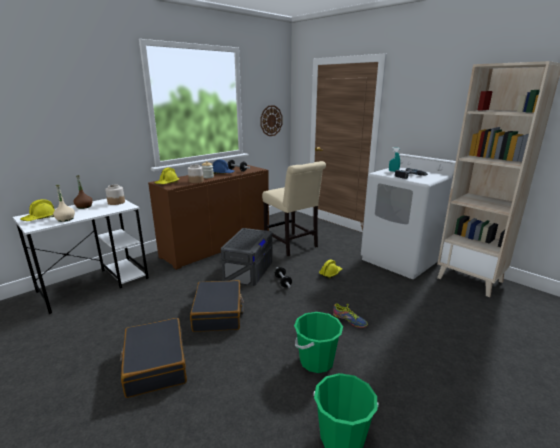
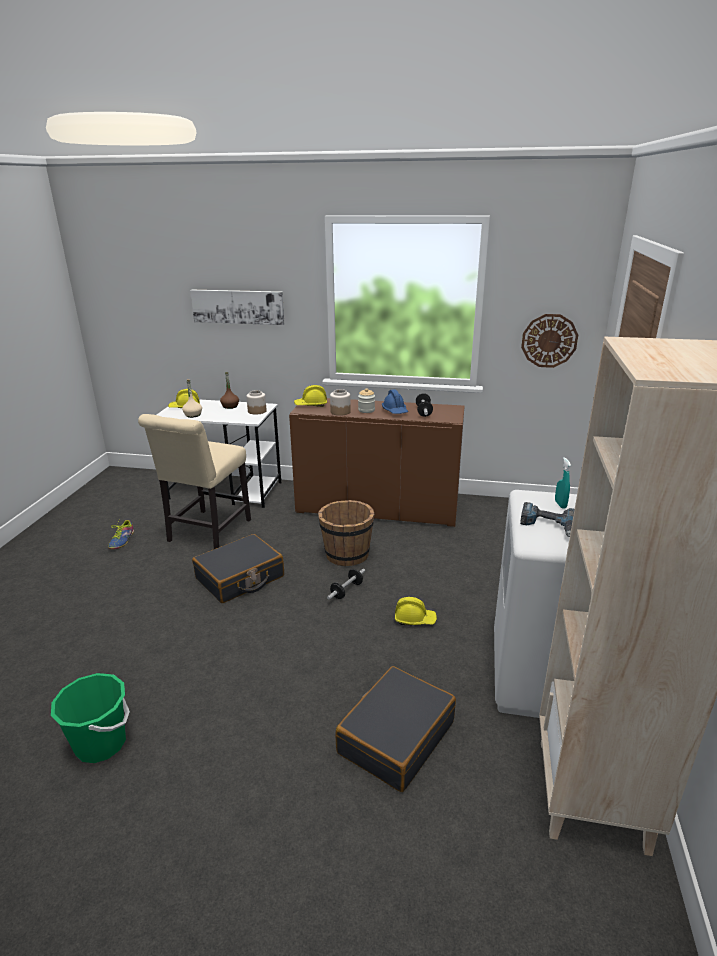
camera: 55 degrees right, 5 degrees up
(69, 116) = (238, 306): none -> picture
(155, 364) = (138, 584): black suitcase -> black suitcase (395, 737)
(248, 270) = (347, 554): grey storage box -> brown bucket
(292, 245) = (454, 556): beige chair -> beige chair (207, 533)
(316, 361) = (207, 681): green bucket -> none
(349, 320) = (311, 679): shoe -> shoe (122, 540)

